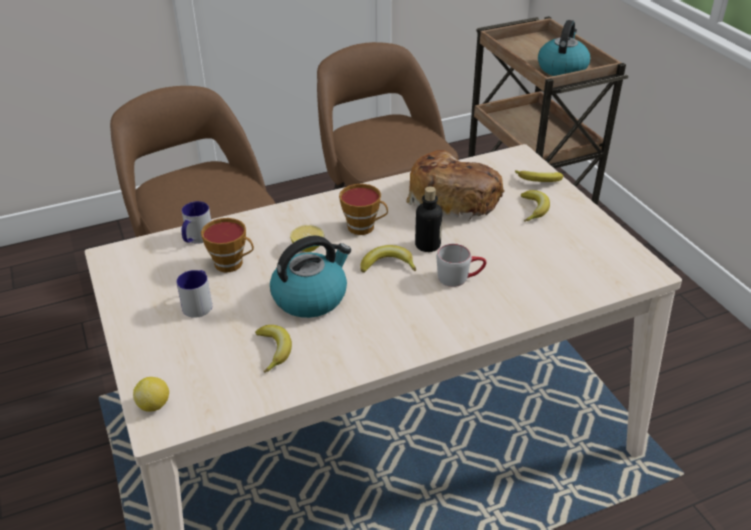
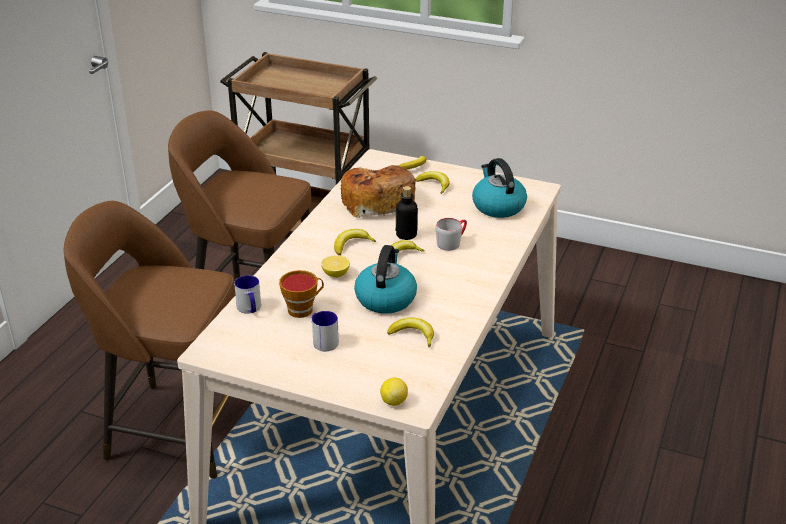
camera: 45 degrees left, 5 degrees down
(364, 227) = (351, 245): cup -> banana
(562, 68) = (321, 88): kettle -> kettle (497, 206)

